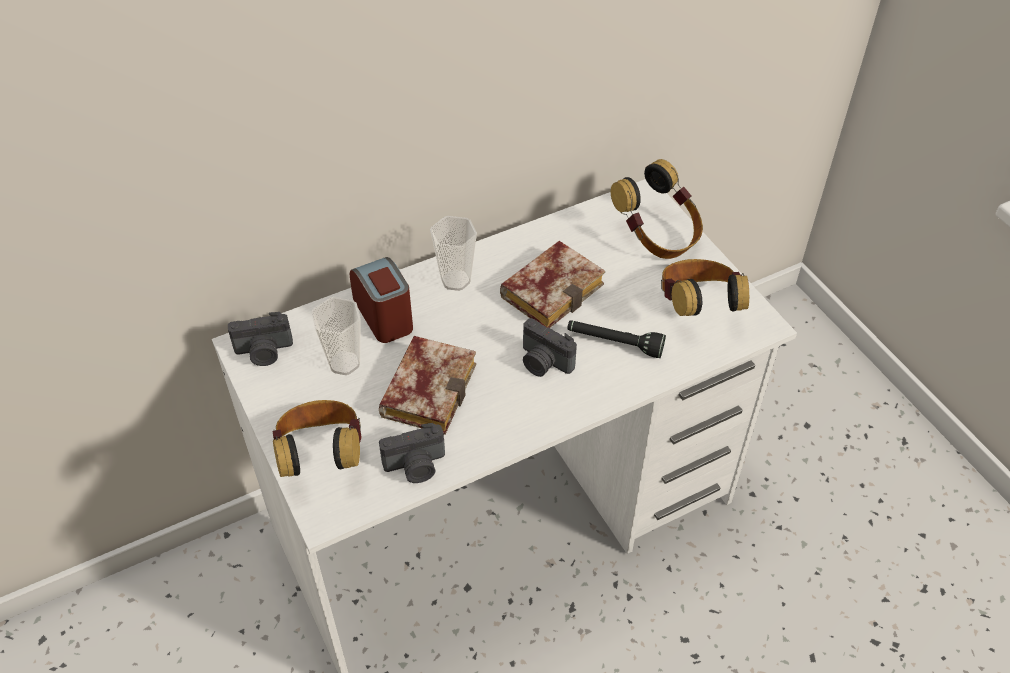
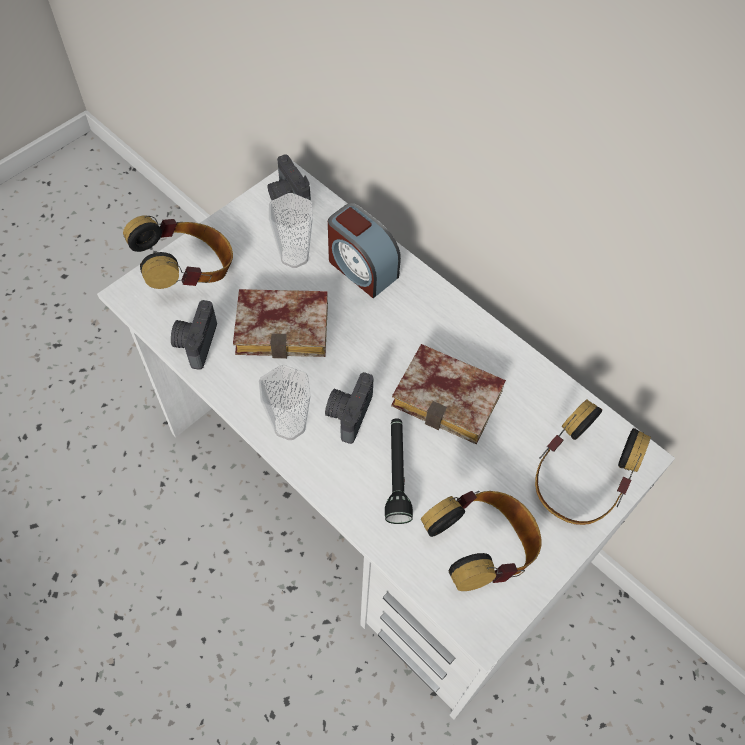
camera: 70 degrees right, 10 degrees up
(384, 315) = (361, 268): alarm clock -> alarm clock turned 90 degrees clockwise
(416, 467) = (195, 343): camera -> camera turned 45 degrees clockwise
(455, 280) = (428, 311): cup -> cup (289, 425)

